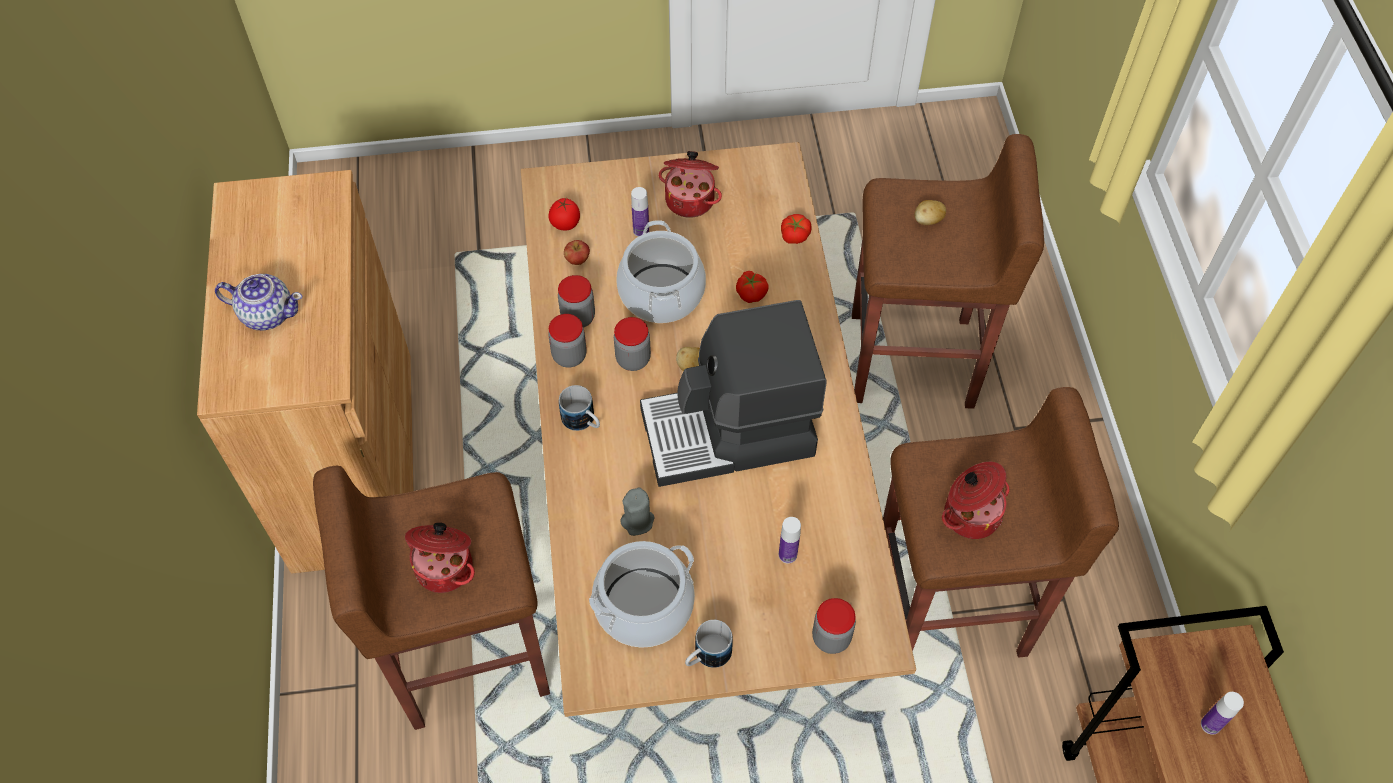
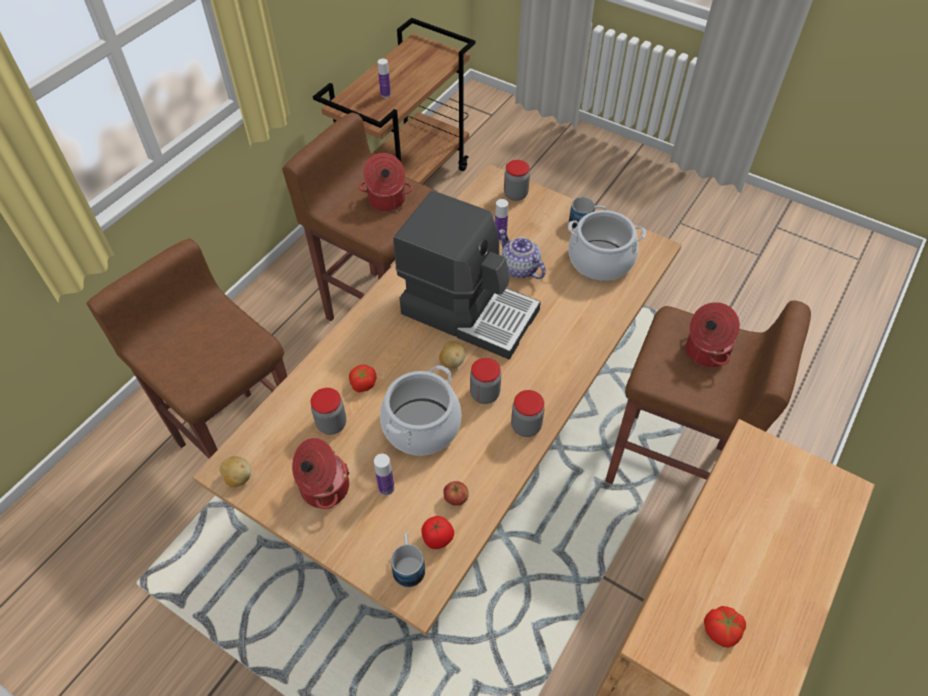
camera: 140 degrees left, 5 degrees down
(267, 313) = (778, 538): teapot -> teapot (520, 269)
(578, 317) = (496, 450): jar -> jar (331, 424)
(583, 422) = (553, 376): mug -> mug (408, 564)
(638, 521) = (568, 300): grey candle -> none
(794, 235) = (288, 403): tomato -> tomato (722, 630)
(928, 220) = (195, 354): potato -> potato (238, 477)

